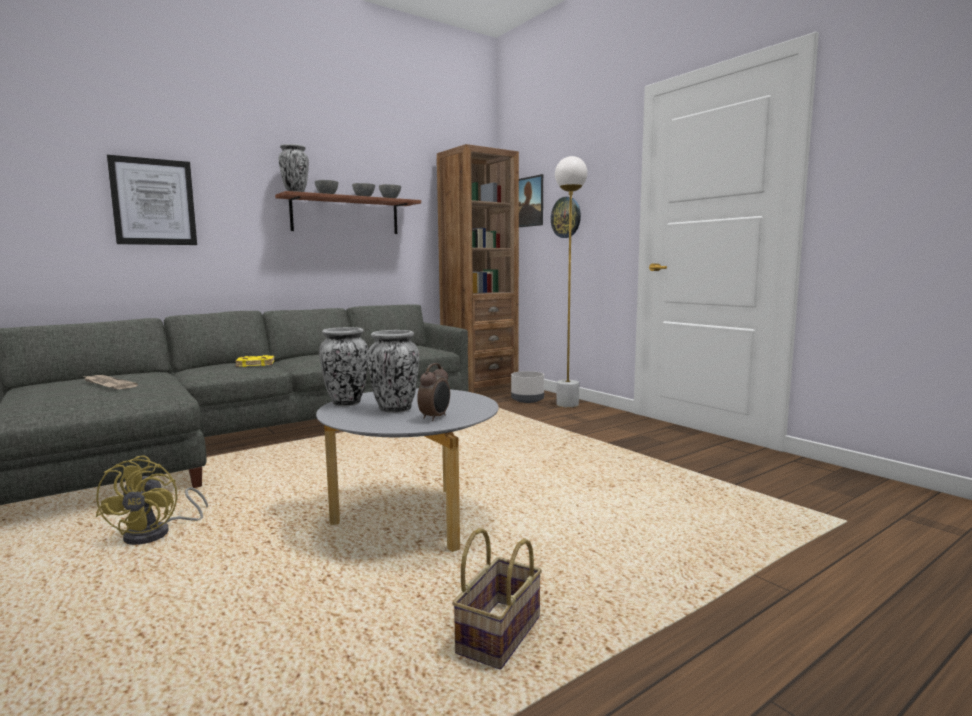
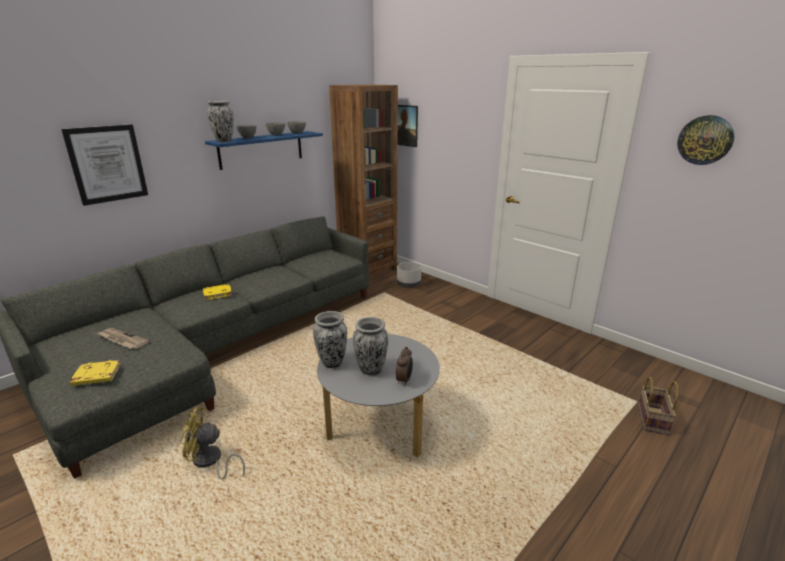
camera: 10 degrees left, 15 degrees up
(47, 403) = (96, 376): none -> yellow book
(157, 533) = (210, 462): yellow fan -> yellow fan turned 105 degrees clockwise
(346, 215) = (261, 149): brown shelf -> blue shelf
(498, 633) = (468, 523): basket -> basket (651, 418)
(566, 217) = (437, 145): wall clock -> wall clock (705, 140)
(567, 404) = (439, 288): white floor lamp -> none

